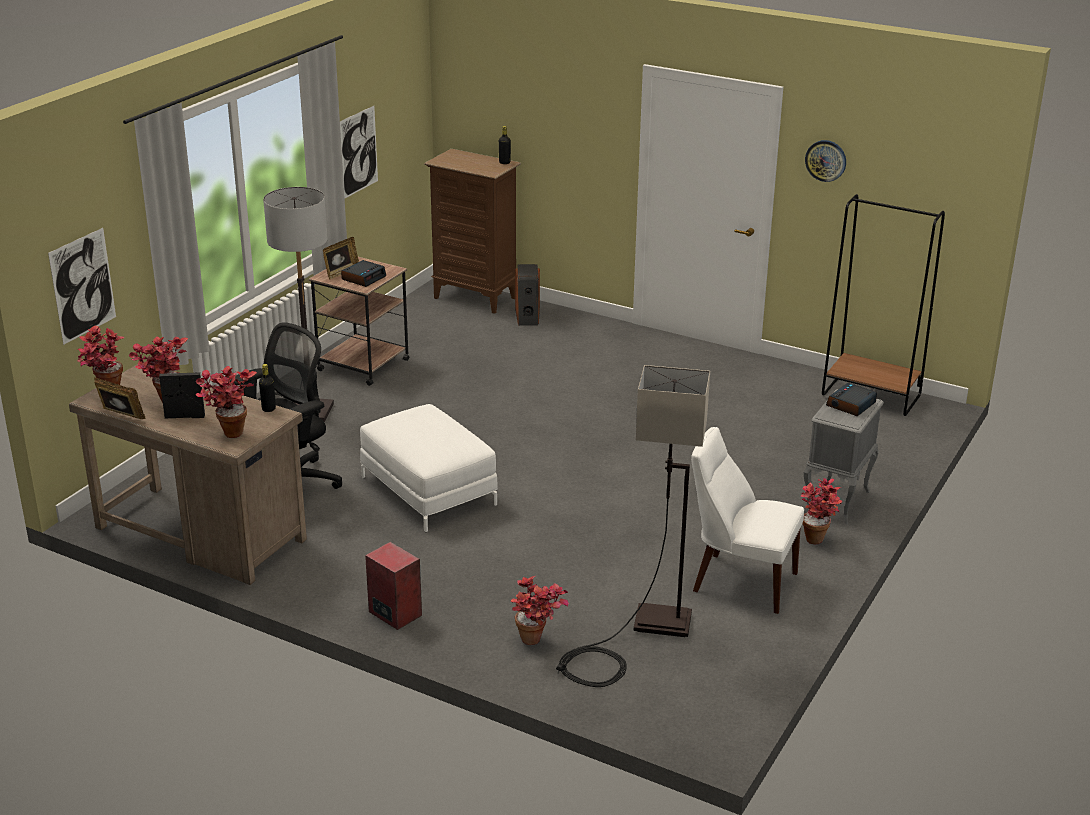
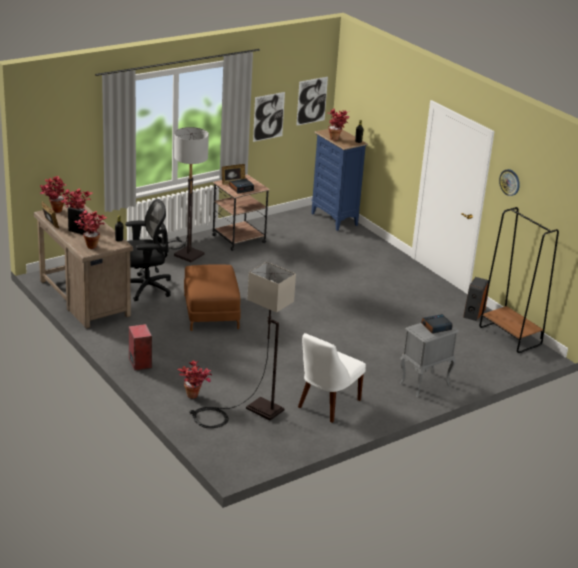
camera: 25 degrees right, 0 degrees up
(83, 286) = (60, 154): picture -> picture (312, 101)
(429, 490) = (211, 311): white ottoman -> brown ottoman
(475, 299) = (334, 220): brown dresser -> blue dresser
(528, 316) = (354, 237): speaker -> speaker (473, 313)
(740, 581) = (327, 404): white chair -> white chair turned 105 degrees counterclockwise
(817, 537) = (393, 398): potted plant -> potted plant (337, 138)

